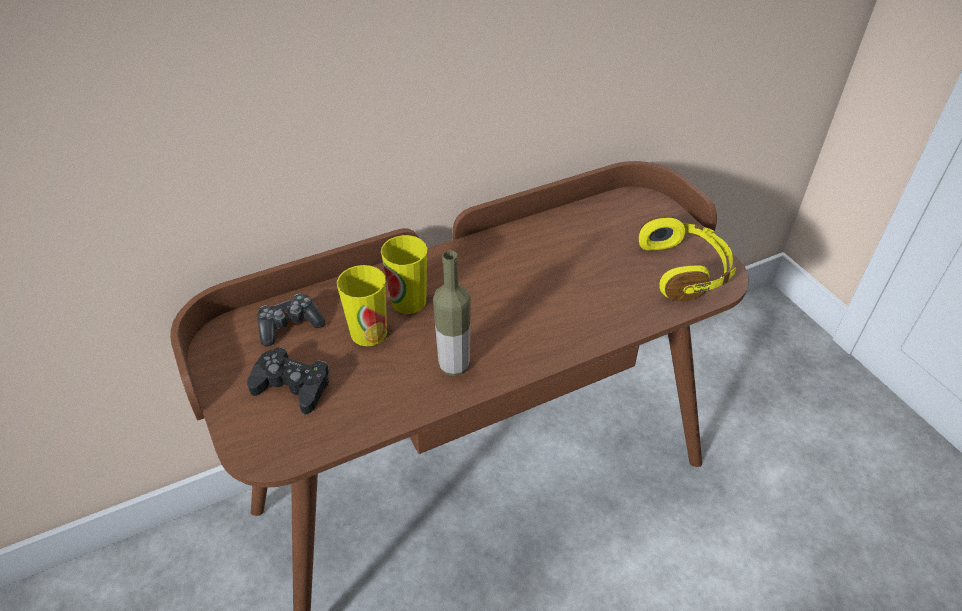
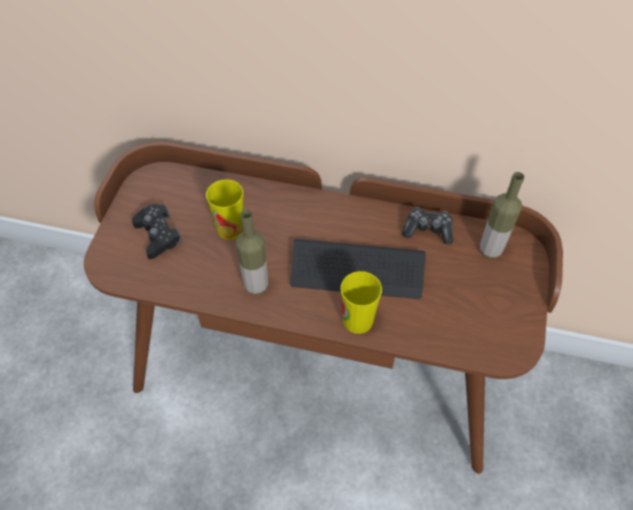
camera: 40 degrees right, 10 degrees up
(290, 325) = (193, 193): game controller -> game controller (428, 230)
(408, 301) = (274, 222): cup -> cup (357, 320)
(533, 295) = (357, 270): none -> keyboard
(622, 216) = (490, 250): none -> bottle
(685, 270) = (488, 325): yellow headphones -> none

